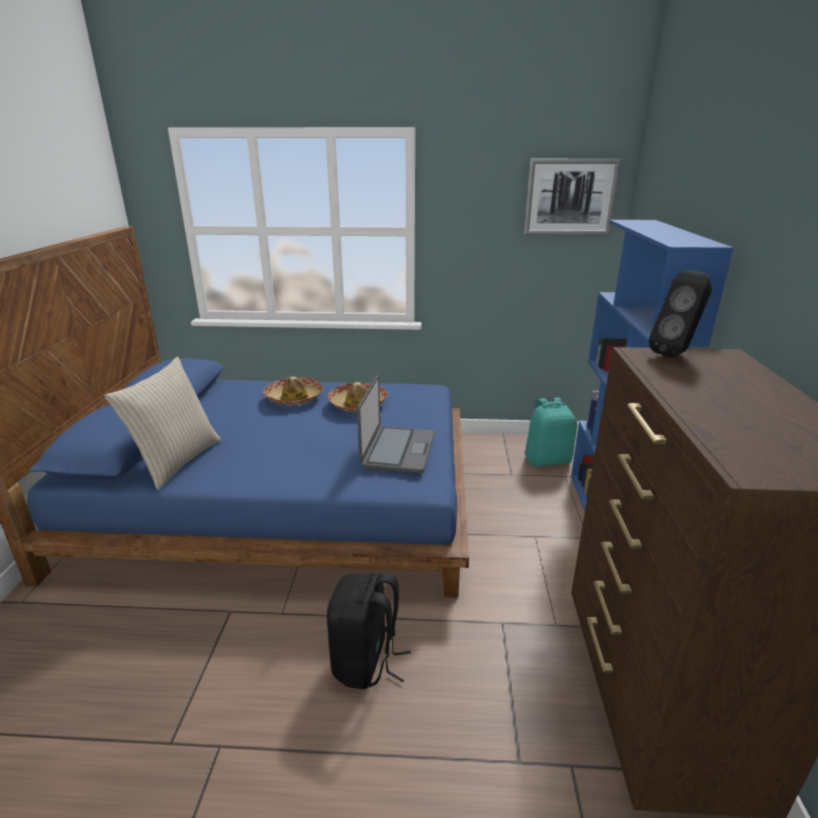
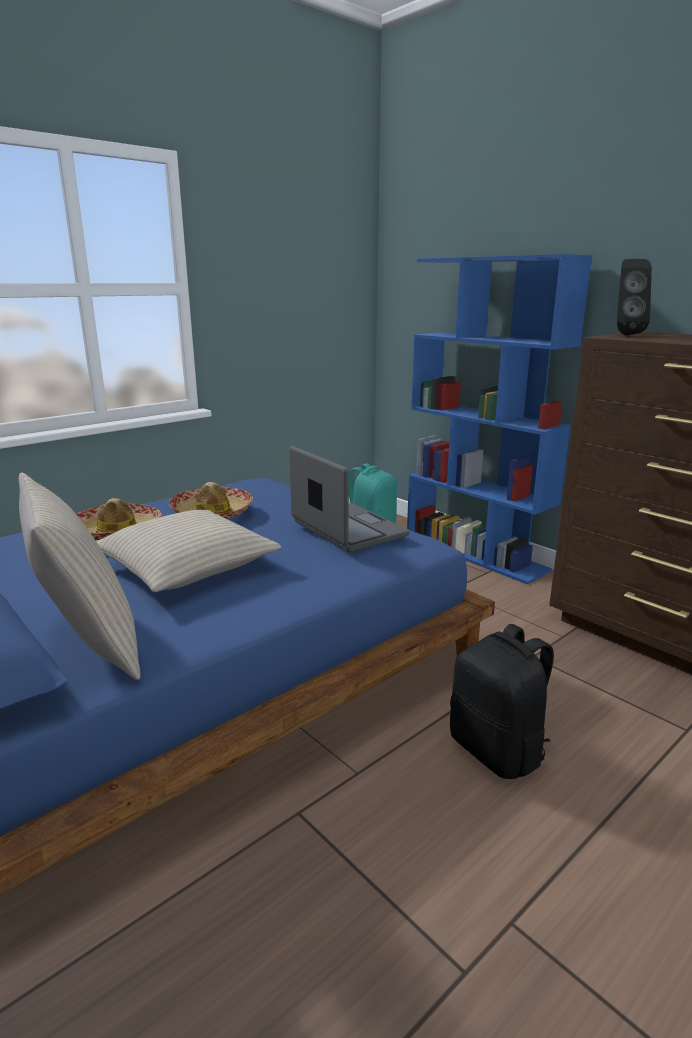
camera: 45 degrees left, 5 degrees down
(282, 435) = (187, 566): none -> beige pillow
(570, 197) = (334, 249): picture -> none

